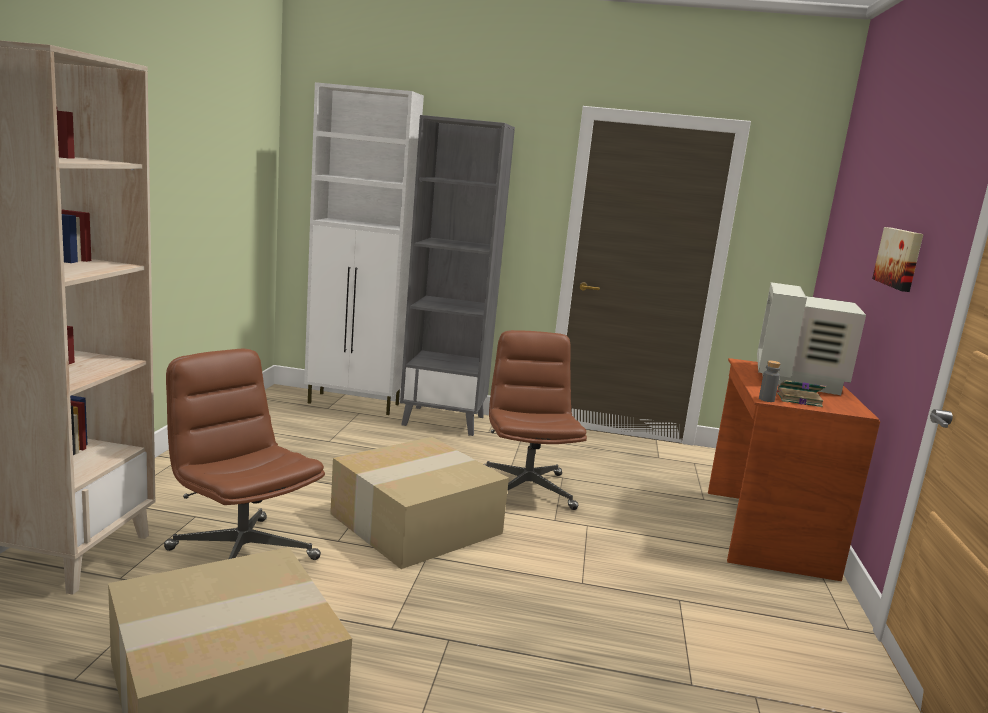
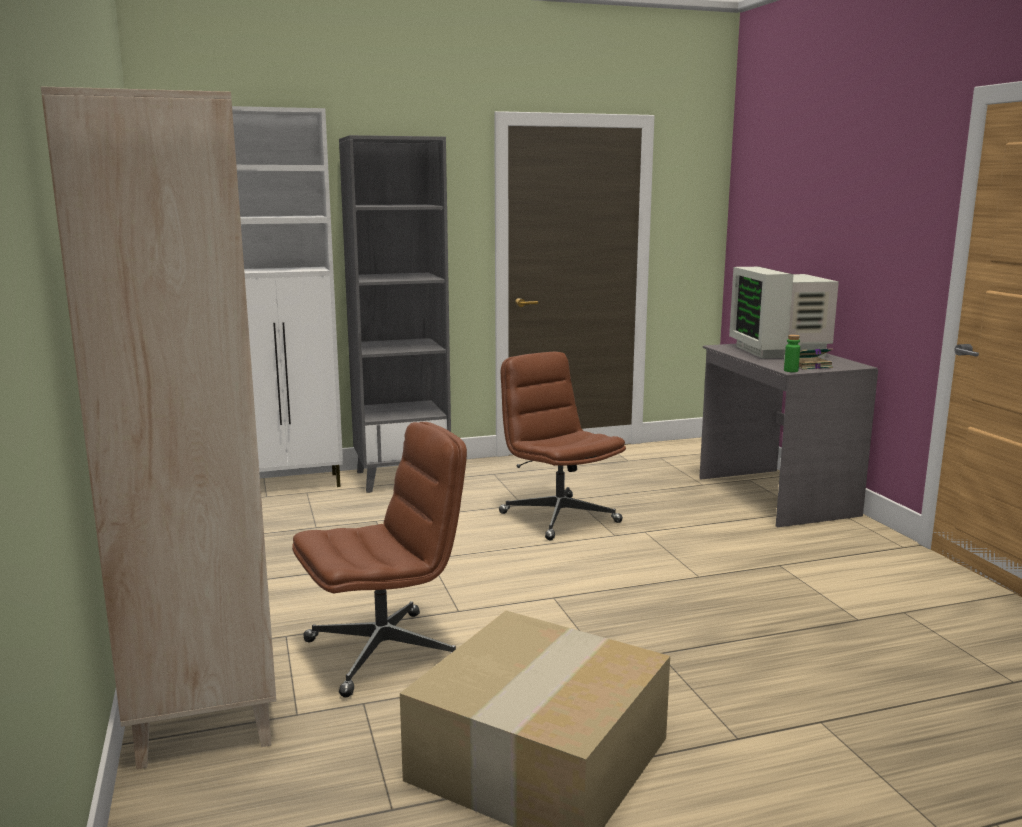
camera: 25 degrees left, 0 degrees up
(241, 553) = (385, 652): brown office chair -> brown office chair turned 135 degrees clockwise
(416, 522) = (505, 573): cardboard box -> none
(765, 531) = (774, 496): brown desk -> grey desk
(766, 399) = (791, 370): grey bottle -> green bottle
(900, 258) = (860, 227): picture -> none

